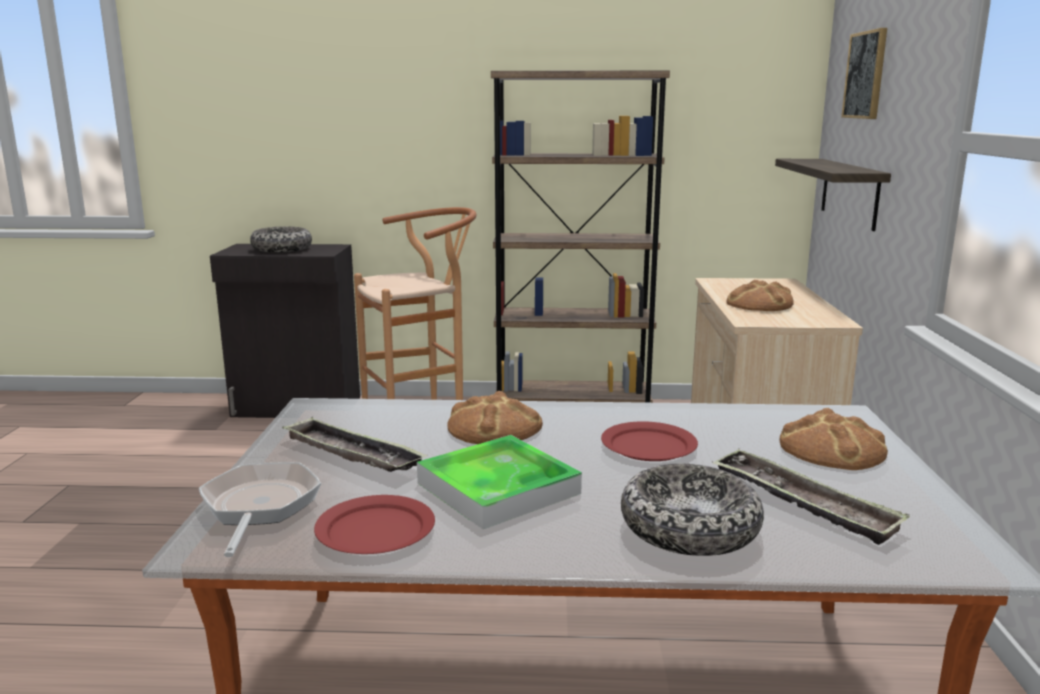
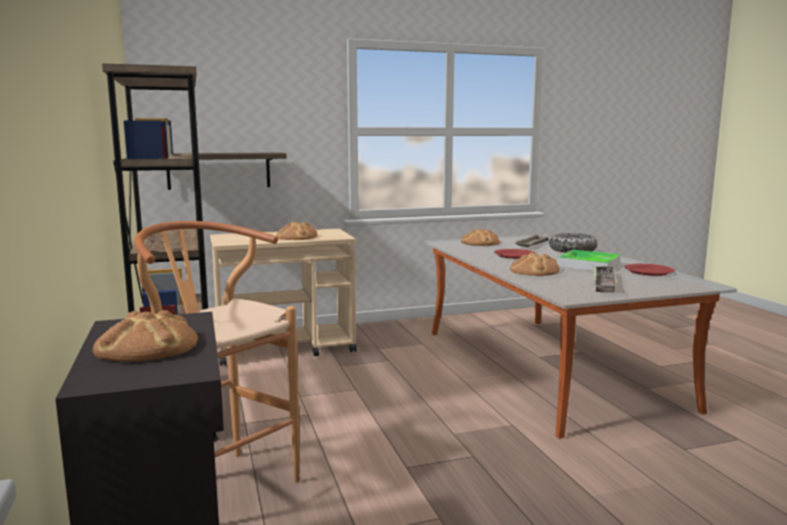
camera: 110 degrees left, 5 degrees down
(259, 507) = (673, 284): frying pan -> none
(282, 249) = (147, 346): bowl -> bread
(866, 75) = (220, 96): picture -> none

